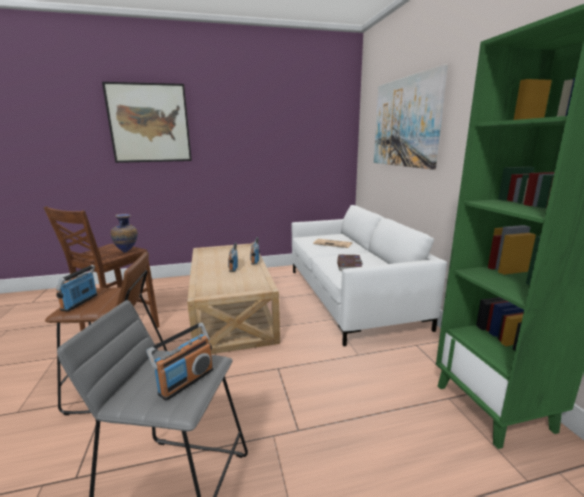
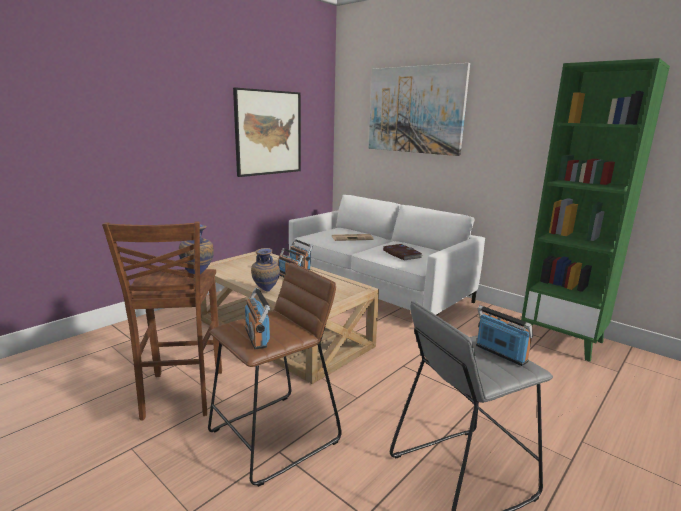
camera: 35 degrees left, 0 degrees up
(149, 123) = (108, 92): picture -> picture (268, 133)
(186, 381) = (500, 354): radio -> radio turned 45 degrees counterclockwise
(197, 274) = (265, 292): none -> vase

